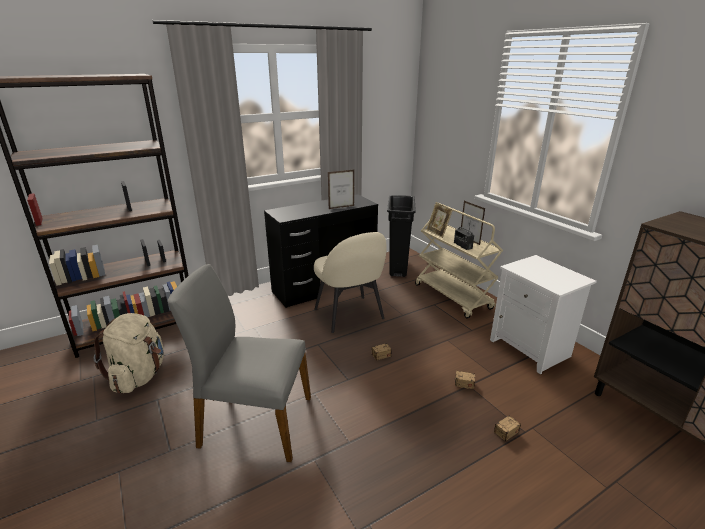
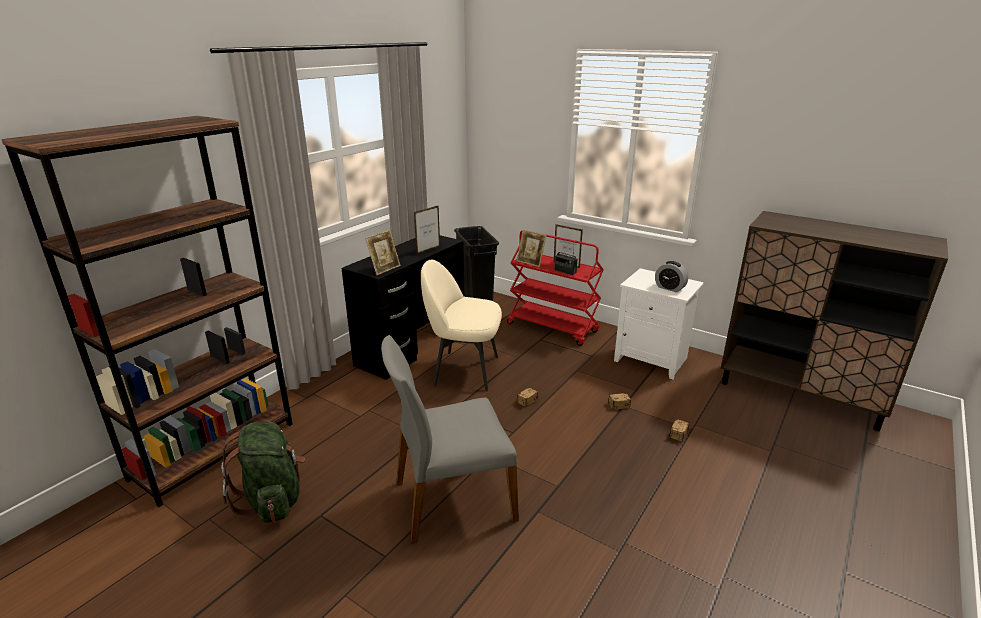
camera: 25 degrees left, 0 degrees up
(139, 376) = (272, 499): beige backpack -> green backpack
(292, 216) = (384, 269): none -> picture frame
(349, 315) = (464, 370): beige chair -> beige chair turned 150 degrees clockwise
(453, 297) = (553, 328): beige cart -> red cart
(550, 279) = (669, 288): none -> alarm clock

